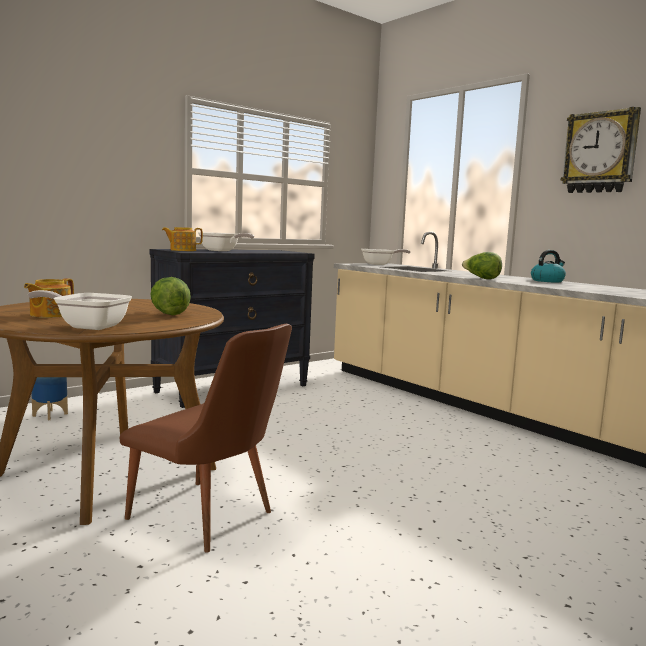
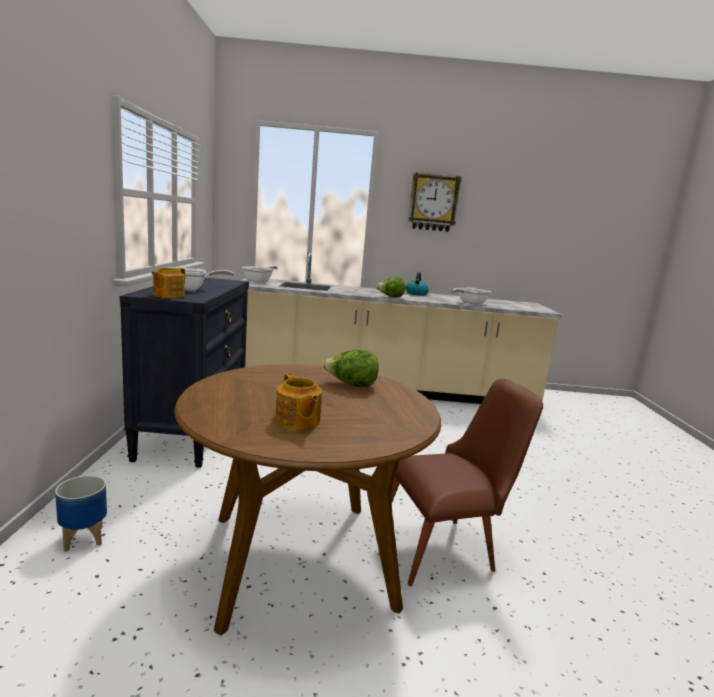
camera: 50 degrees left, 5 degrees up
(87, 326) = (391, 425): frying pan -> frying pan (469, 303)

